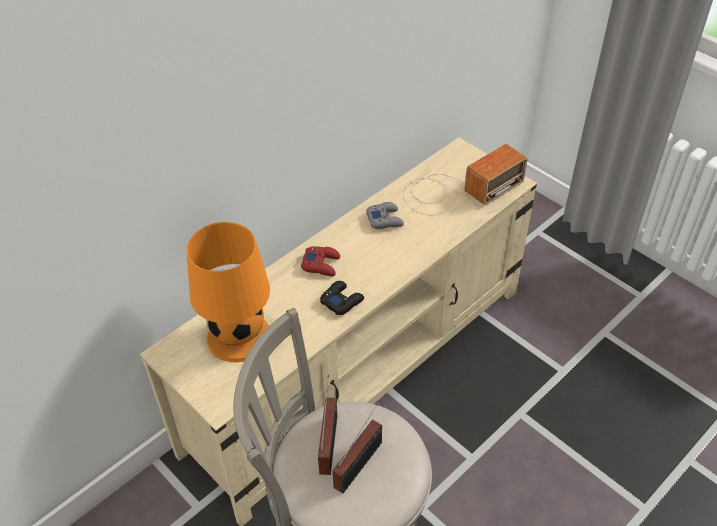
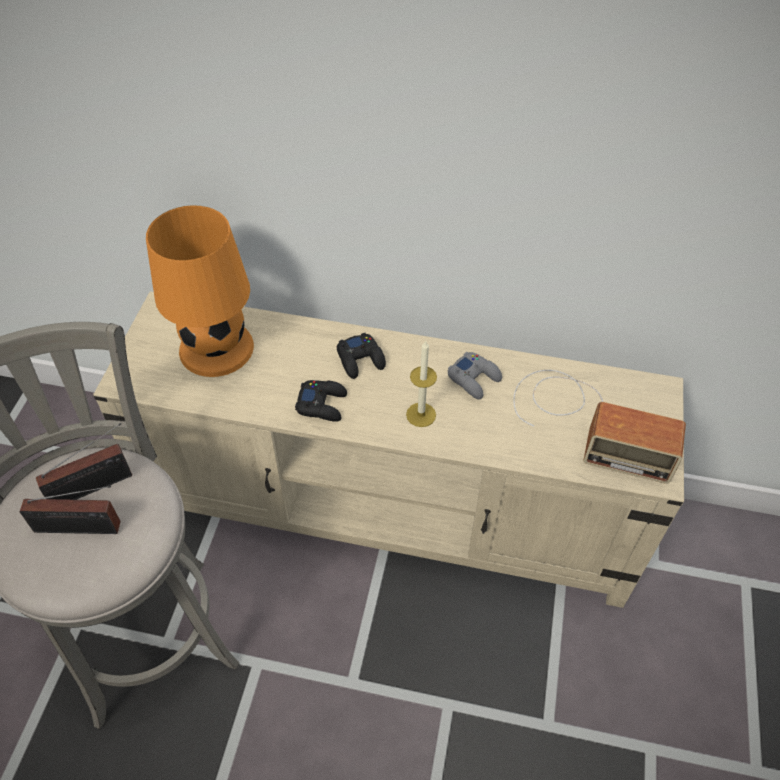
camera: 55 degrees right, 5 degrees up
(321, 264) = (361, 359): red game controller -> black game controller
(391, 257) = (421, 414): none -> candle

